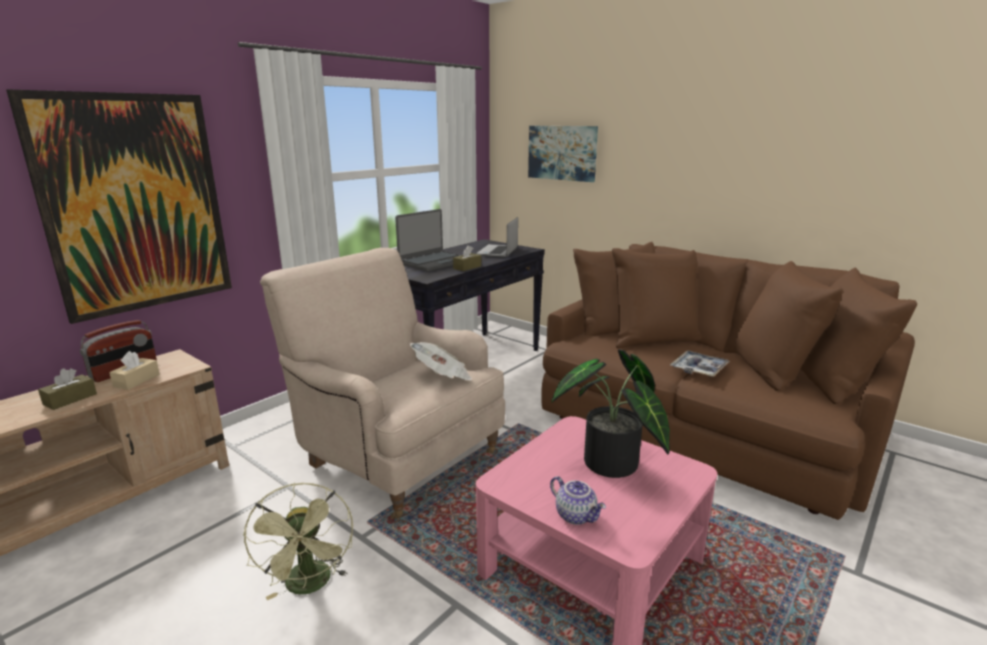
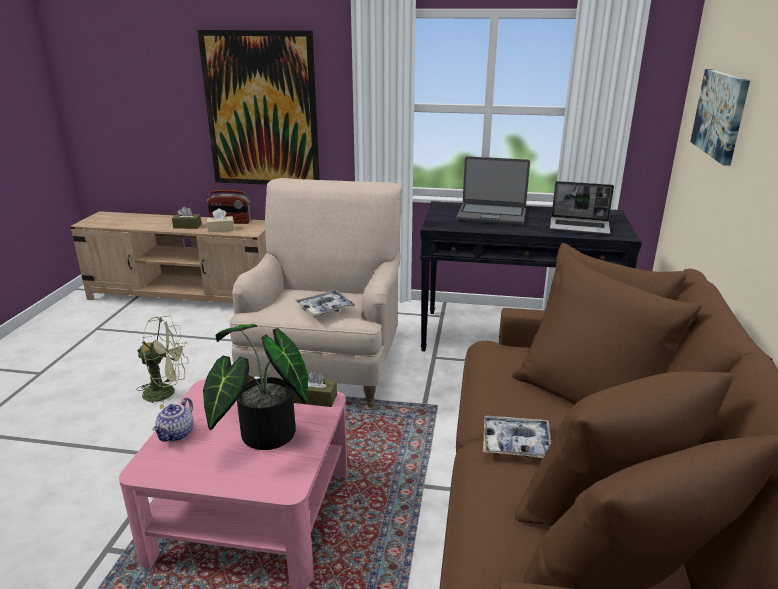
camera: 60 degrees right, 5 degrees up
(310, 586) = (166, 392): green fan -> green fan turned 135 degrees counterclockwise
(442, 376) = (325, 308): newspaper -> tray
(467, 267) = (497, 229): brown tissue box -> brown tissue box (315, 399)
(498, 252) = (580, 227): laptop -> laptop turned 150 degrees counterclockwise

